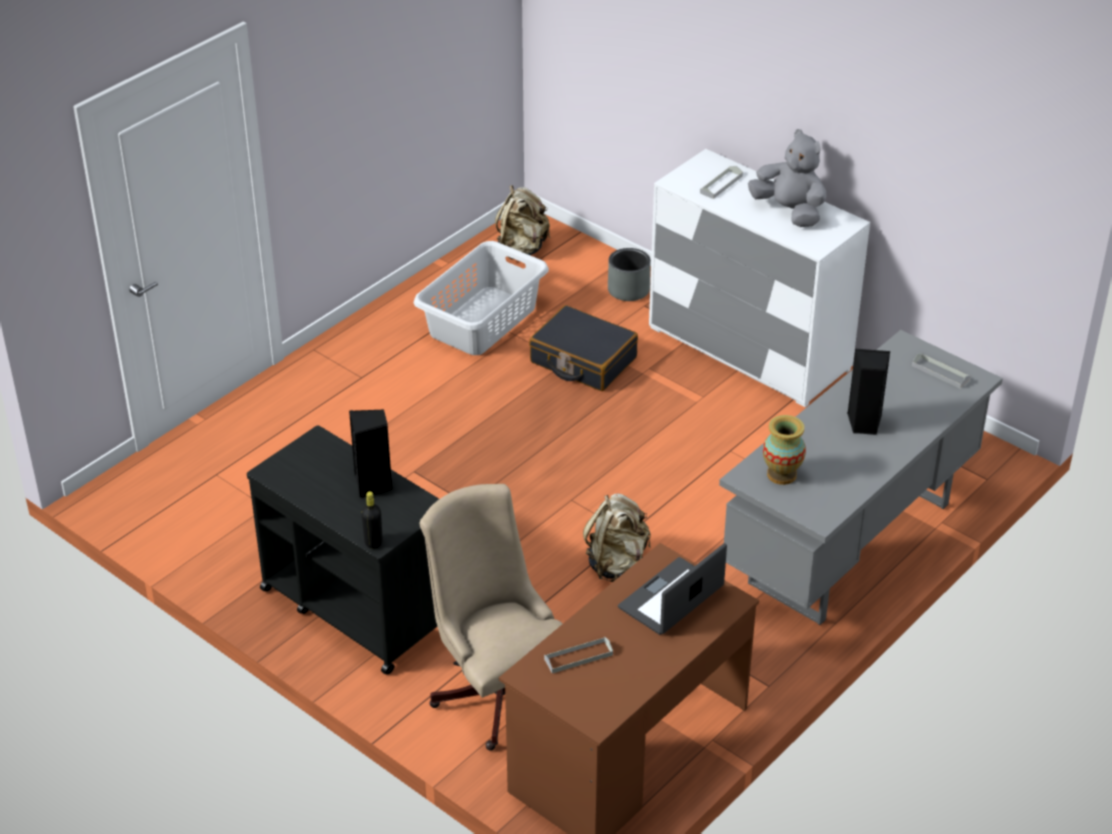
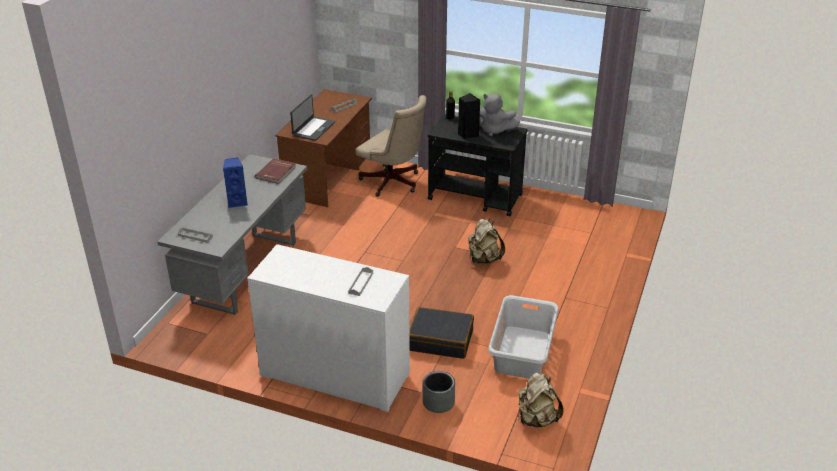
camera: 160 degrees right, 5 degrees down
(617, 563) = (364, 237): beige backpack -> beige backpack (484, 259)
(781, 475) = (276, 172): vase -> red book
(789, 211) = (305, 273): grey plush toy -> grey plush toy (494, 130)
(864, 423) = (237, 202): black speaker -> blue speaker

